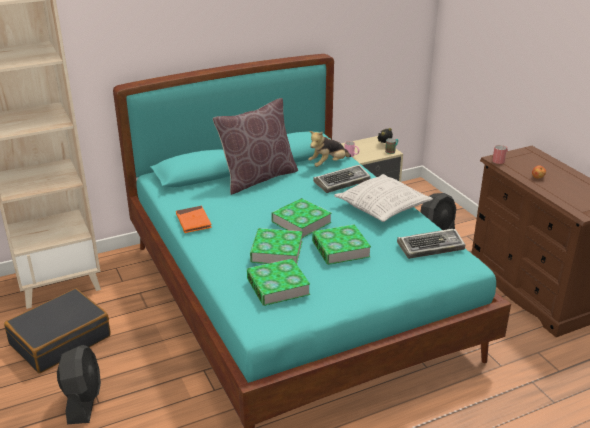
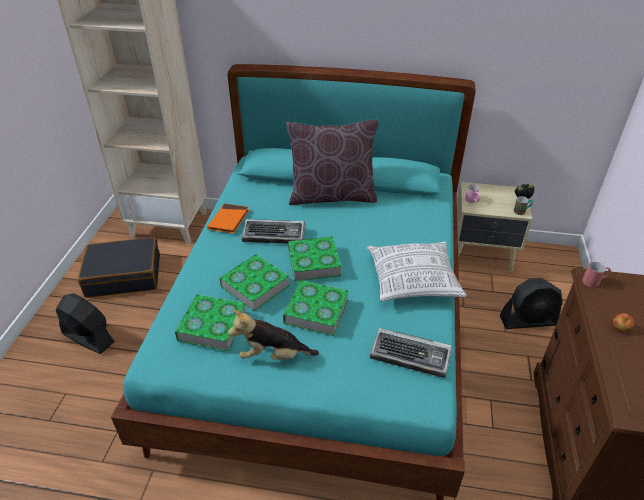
camera: 35 degrees right, 10 degrees up
(83, 401) = (88, 337): black fan -> black fan turned 90 degrees counterclockwise
(328, 164) = (415, 206): plush toy -> plush toy (273, 355)
(342, 182) = (405, 232): keyboard -> keyboard (275, 235)

